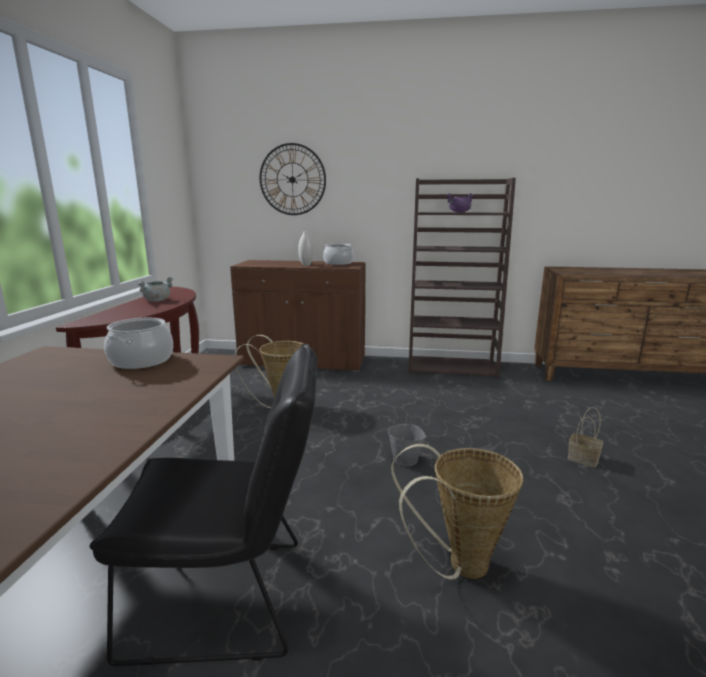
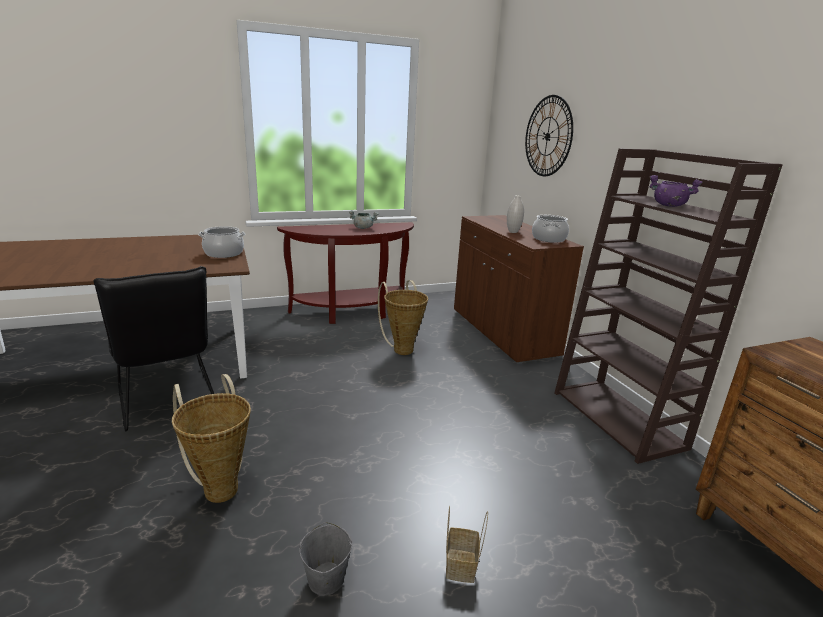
camera: 60 degrees right, 5 degrees up
(406, 459) = (360, 430): grey bucket -> grey bucket (326, 580)

